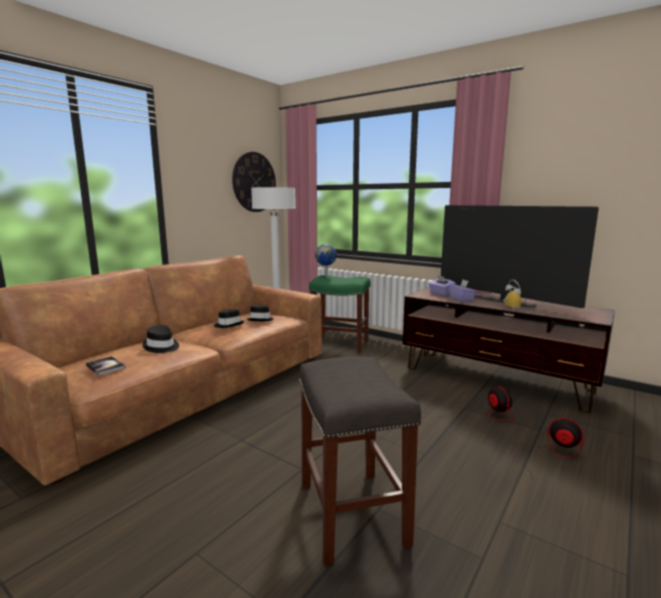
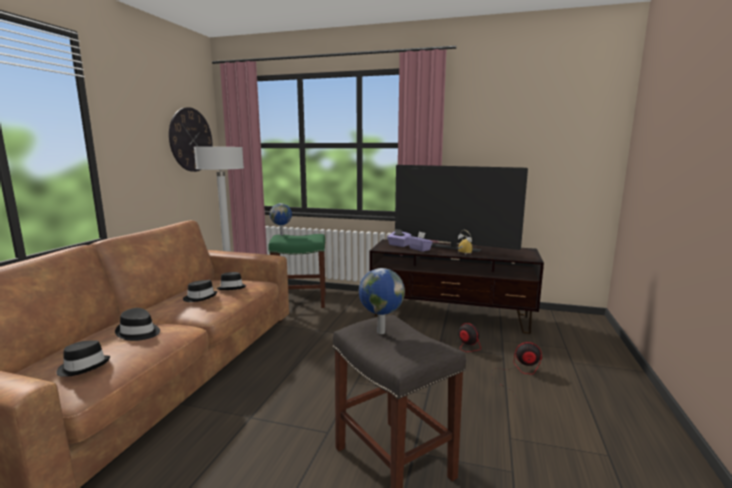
camera: 20 degrees left, 0 degrees up
(105, 366) = (83, 366): book -> black hat
(342, 370) = (380, 332): none -> globe

